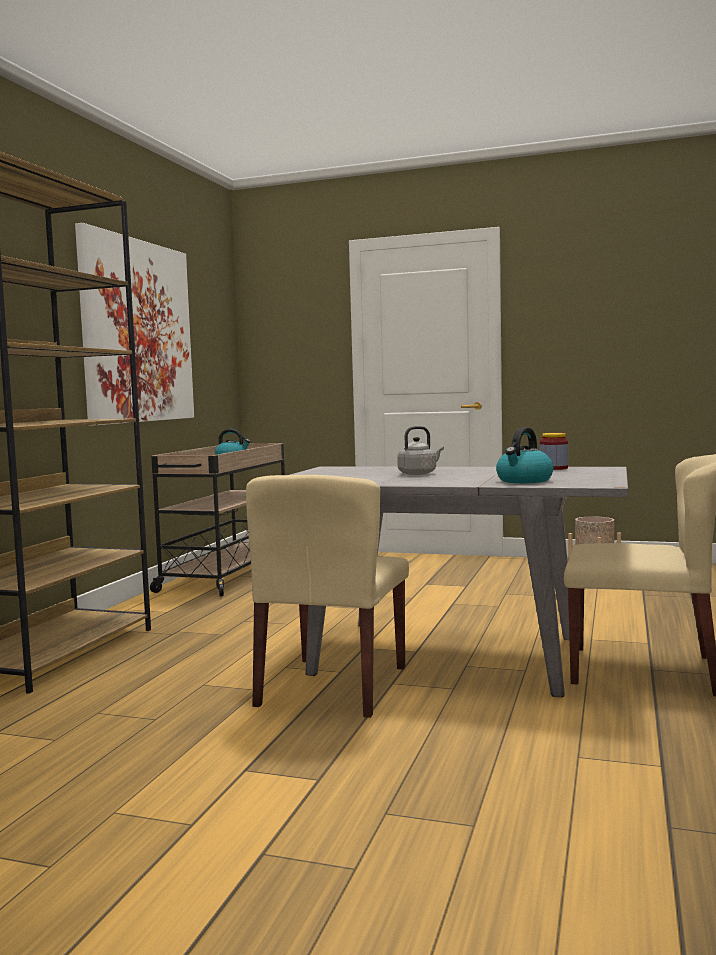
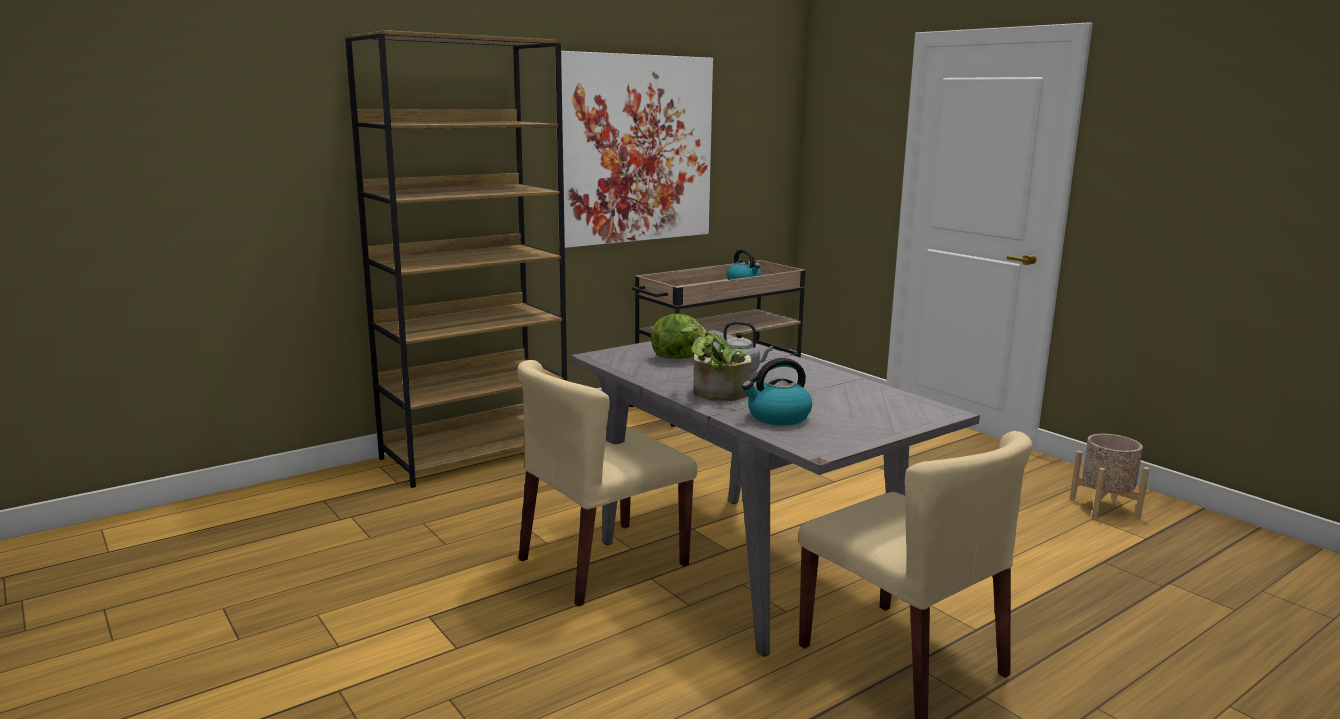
camera: 35 degrees right, 10 degrees up
(349, 475) = (679, 358): none -> lettuce
(443, 481) = (715, 394): none -> potted plant
(553, 468) = (890, 397): jar -> none

